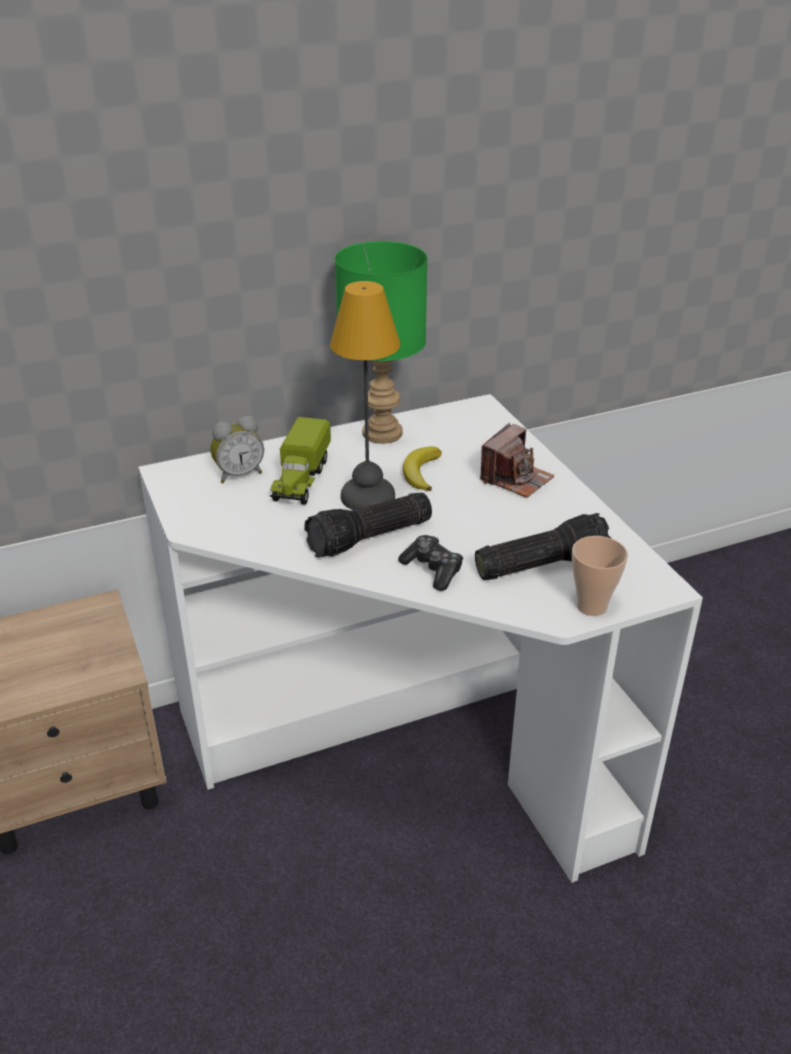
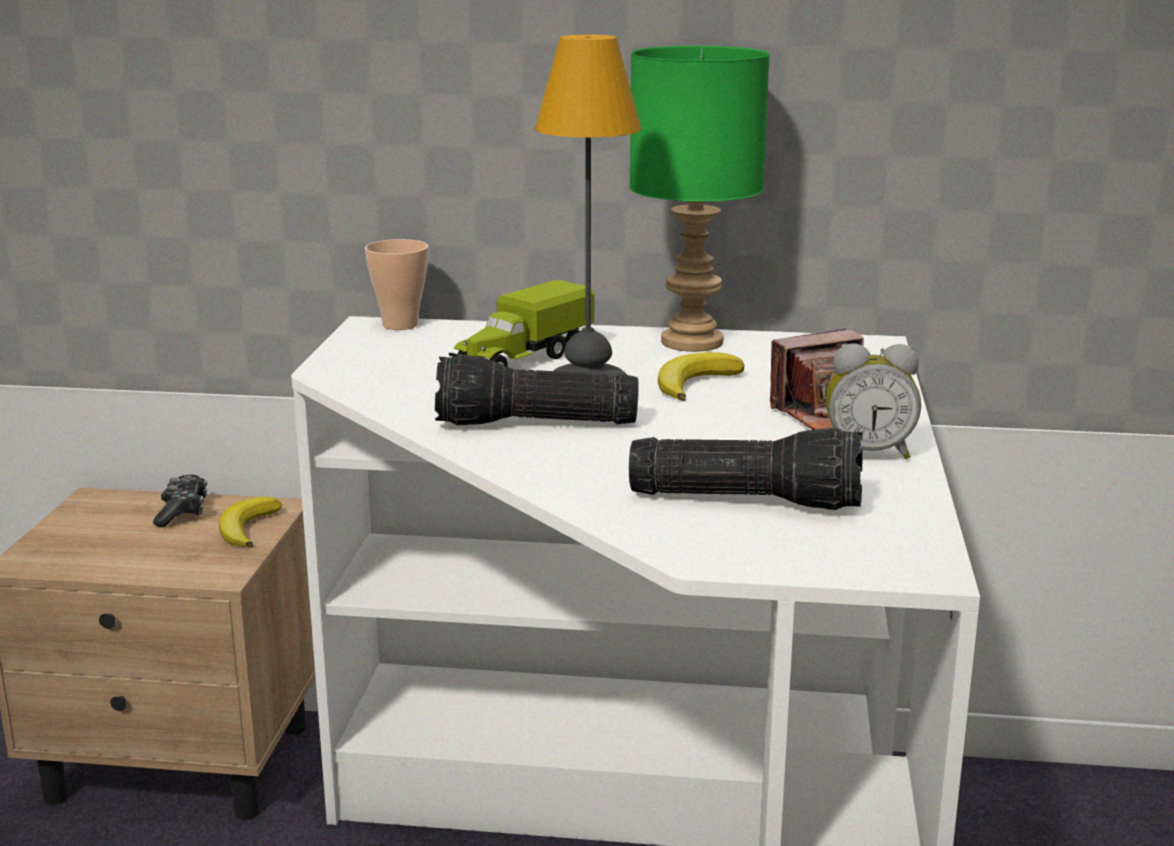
camera: 30 degrees right, 15 degrees down
(100, 628) = (247, 528): none -> banana
(239, 474) = (453, 341): alarm clock -> alarm clock (868, 453)
(433, 569) = (577, 468): game controller -> game controller (182, 512)
(591, 606) = (767, 558): cup -> cup (400, 325)

